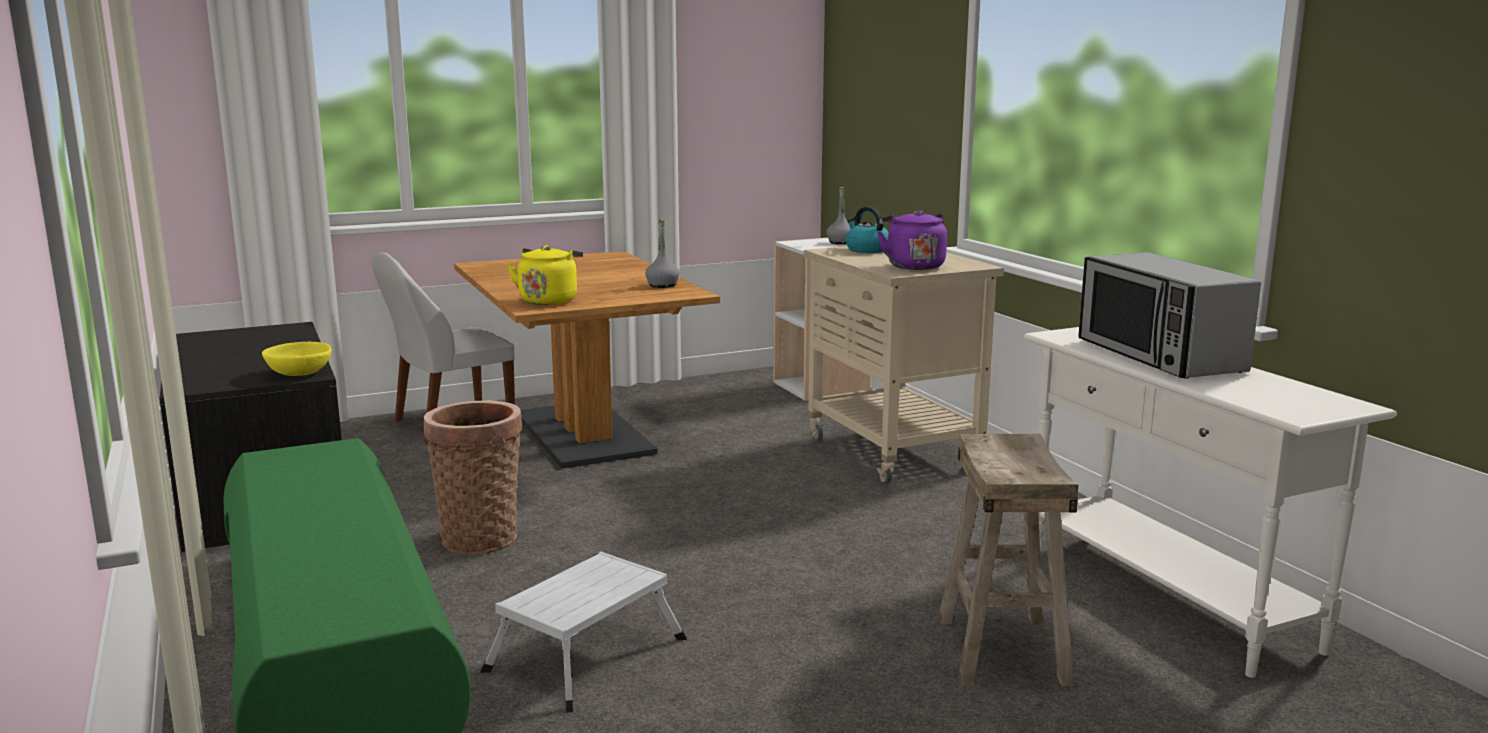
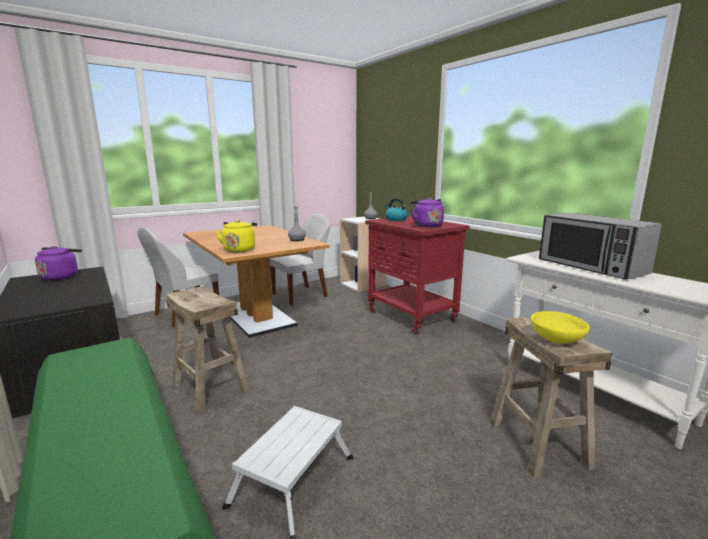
camera: 10 degrees left, 0 degrees up
(247, 336) = (61, 276): none -> purple kettle
(300, 374) = (90, 300): yellow bowl -> yellow bowl (557, 339)
(480, 537) = (209, 388): basket -> beige stool
(683, 401) = (301, 295): none -> white chair
(893, 454) = (411, 317): beige cart -> red cart

